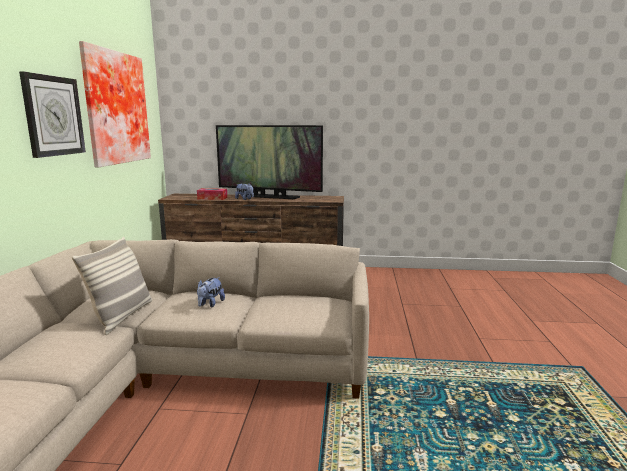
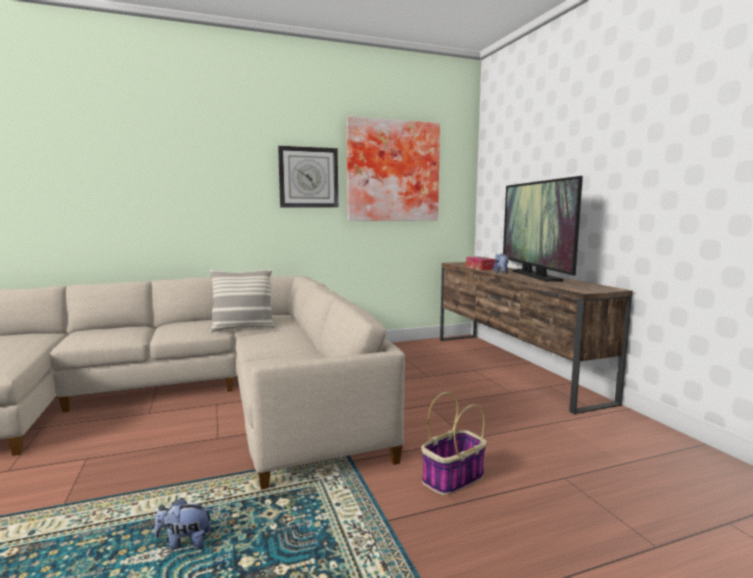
camera: 65 degrees right, 5 degrees down
(210, 304) = (276, 340): plush toy -> plush toy (185, 542)
(386, 330) = (453, 479): none -> basket

